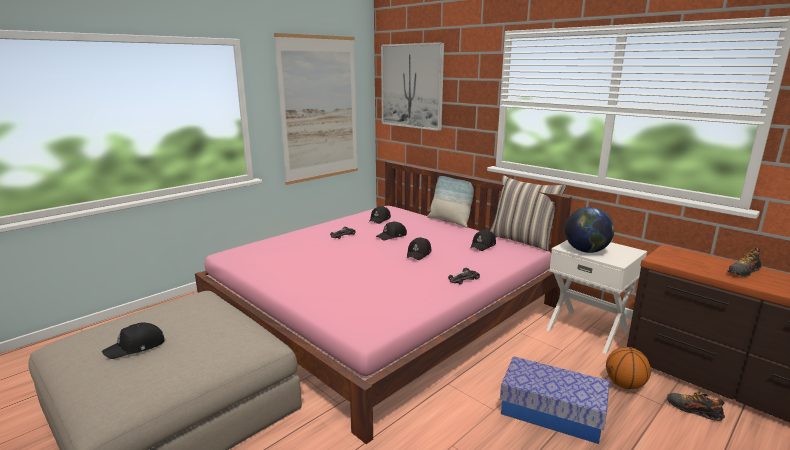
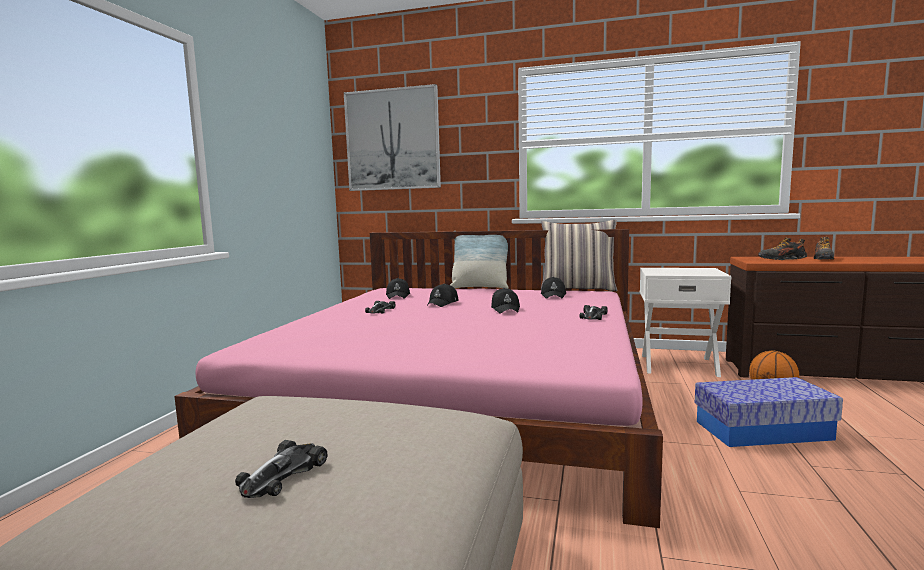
camera: 30 degrees left, 10 degrees down
(136, 347) = (283, 474): black cap -> toy car
(319, 109) = (284, 162): picture -> none
(586, 251) = (676, 273): globe -> none
(693, 410) = (842, 395): shoe -> shoe (781, 259)

